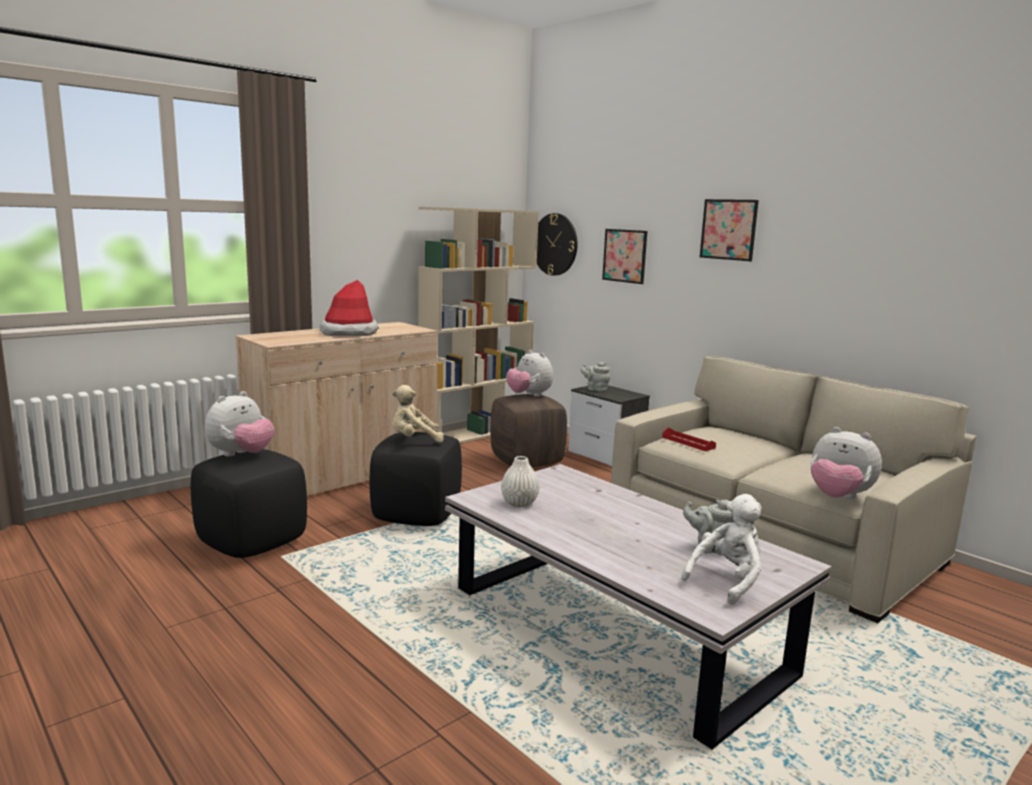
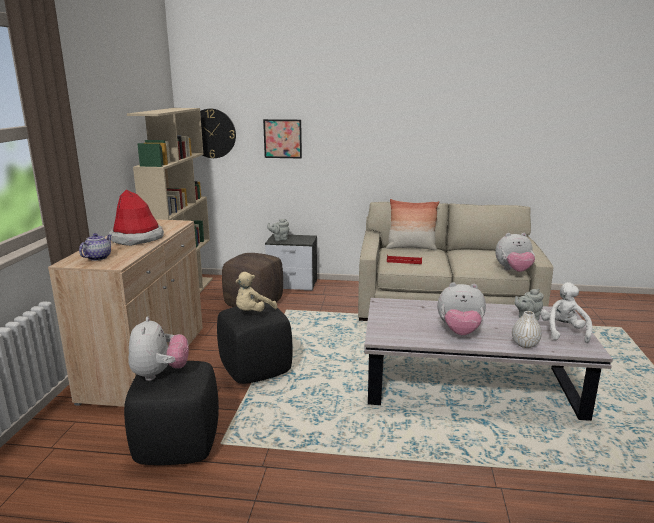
camera: 40 degrees left, 5 degrees up
(281, 337) = (98, 257): none -> teapot
(519, 503) = (408, 331): white vase -> white vase (525, 344)
(529, 395) = (248, 255): plush toy -> plush toy (459, 332)
(728, 229) = (367, 116): picture -> none
(738, 433) = (411, 248): none -> pillow

